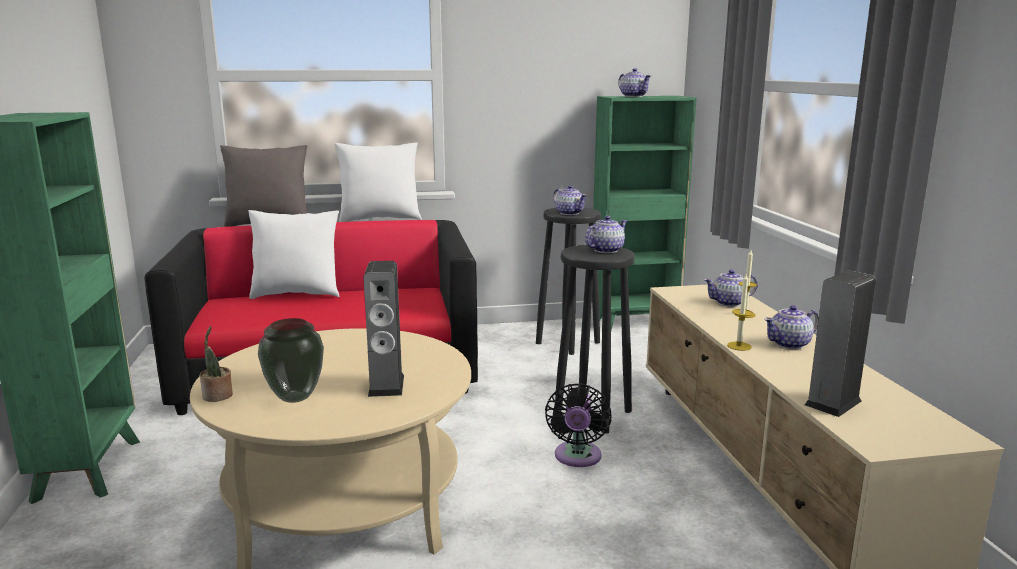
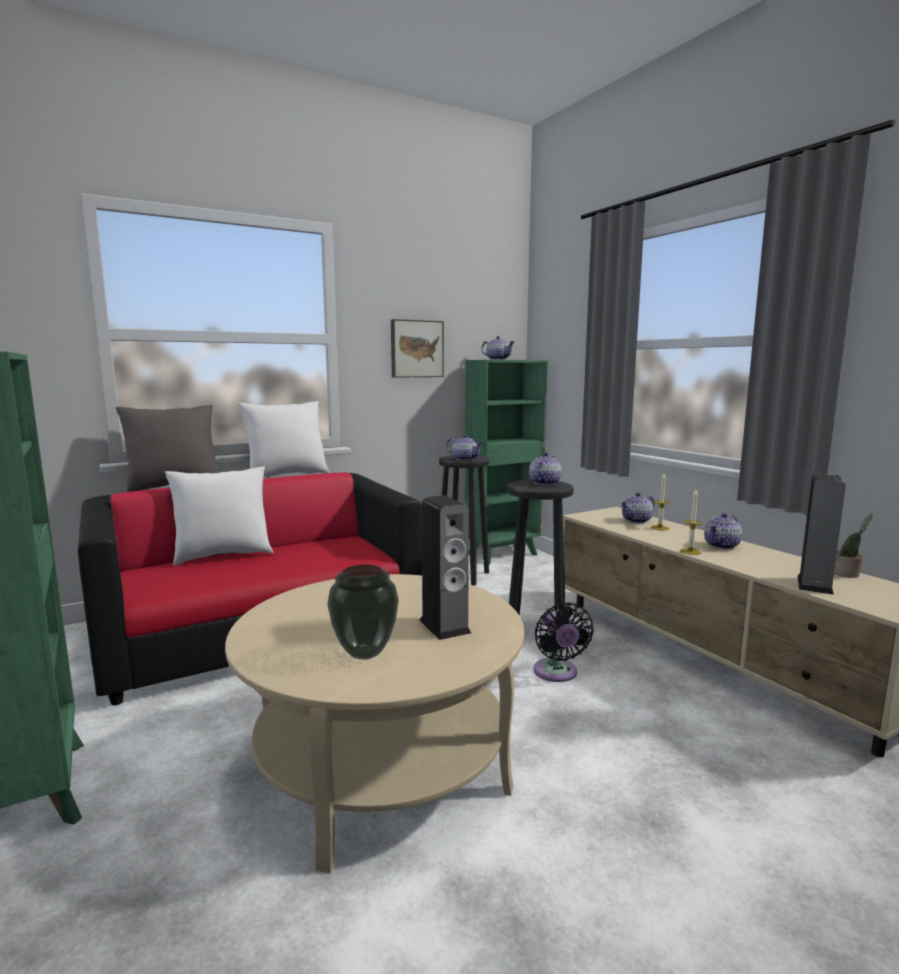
camera: 20 degrees left, 5 degrees down
(217, 396) = (274, 666): potted plant -> potted plant (847, 574)
(537, 84) = (416, 349): none -> picture

